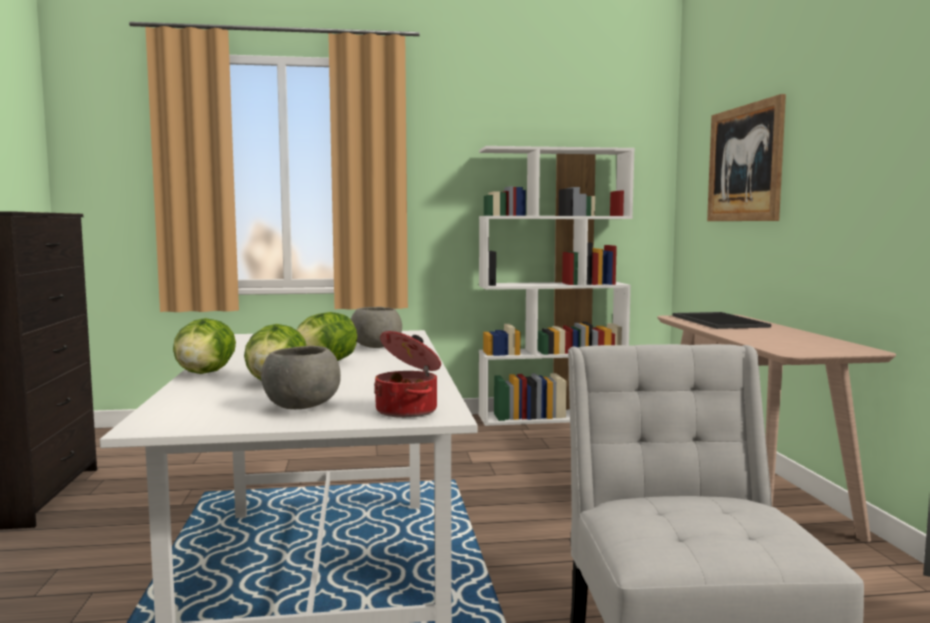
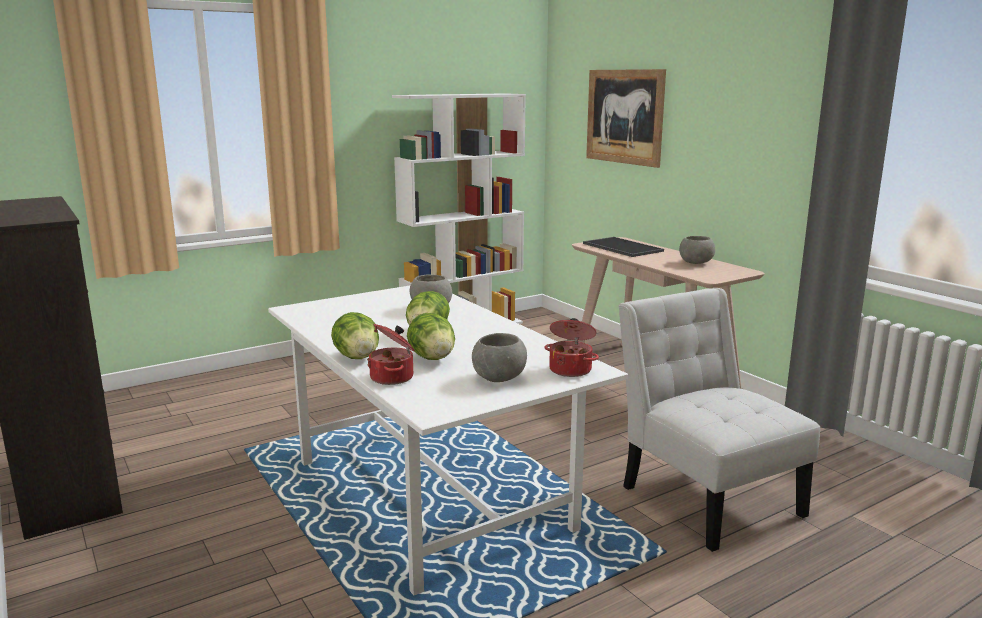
camera: 25 degrees left, 10 degrees up
(194, 392) = (393, 377): none -> cooking pot
(799, 339) = (696, 263): none -> grey bowl

